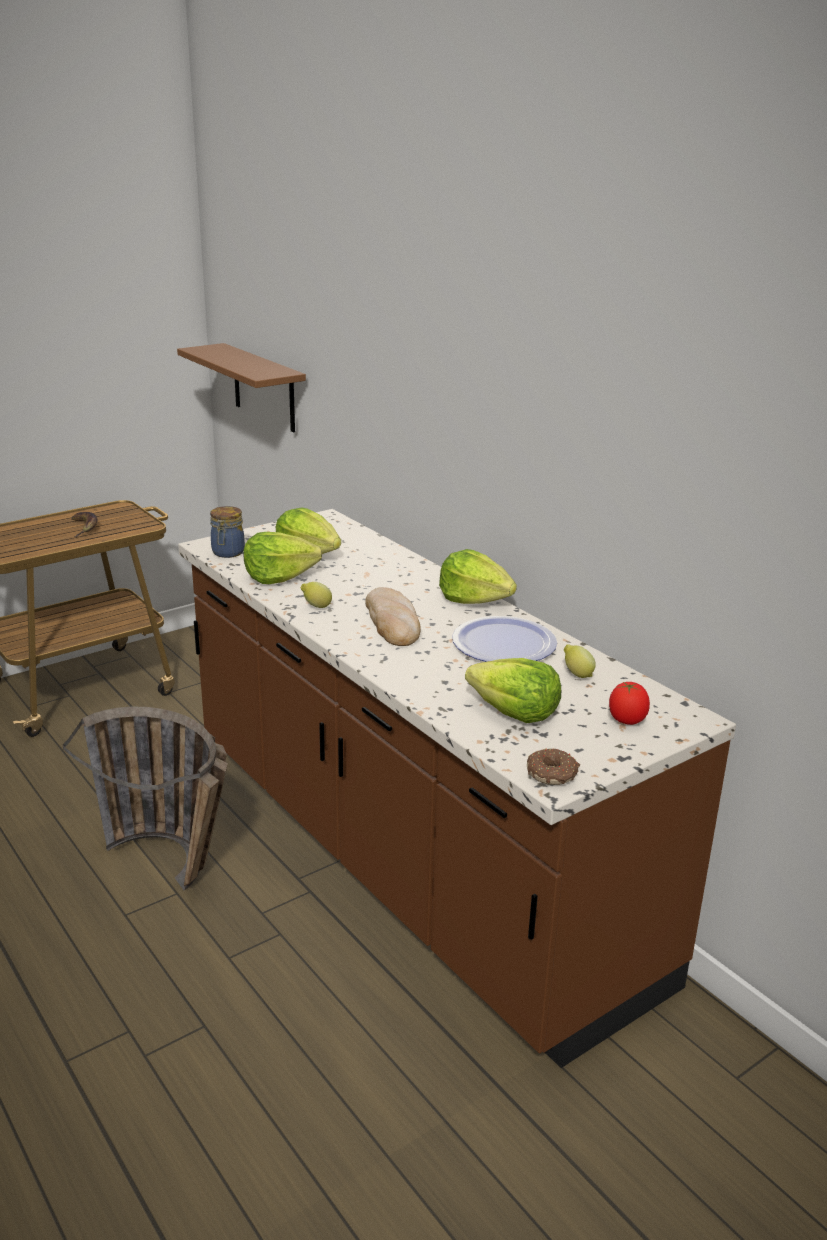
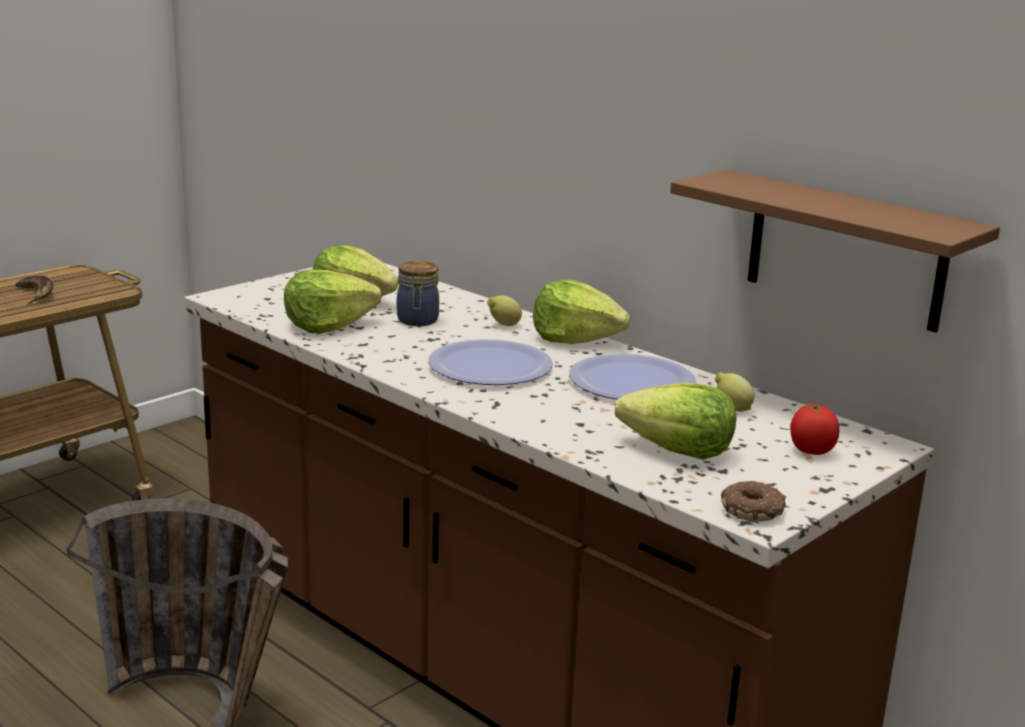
camera: 10 degrees left, 5 degrees down
(227, 553) = (252, 304): jar -> jar (417, 321)
(264, 388) = (260, 117): brown shelf -> brown shelf (845, 250)
(316, 607) = (388, 355): lemon -> lemon (503, 325)
(393, 622) = (490, 366): bread -> plate

